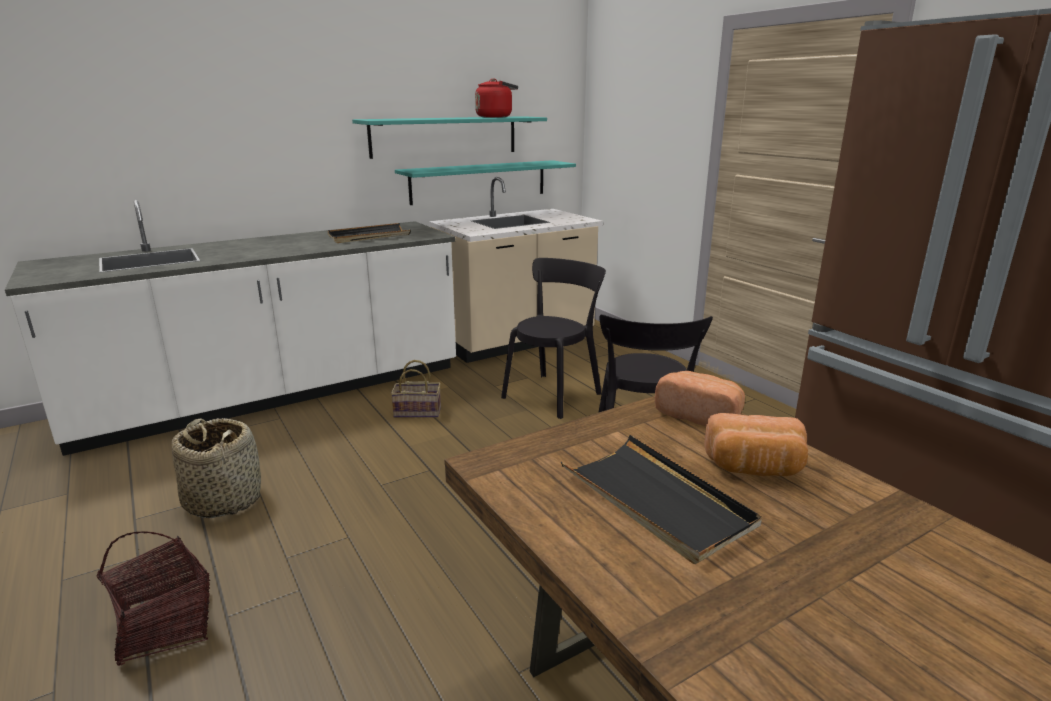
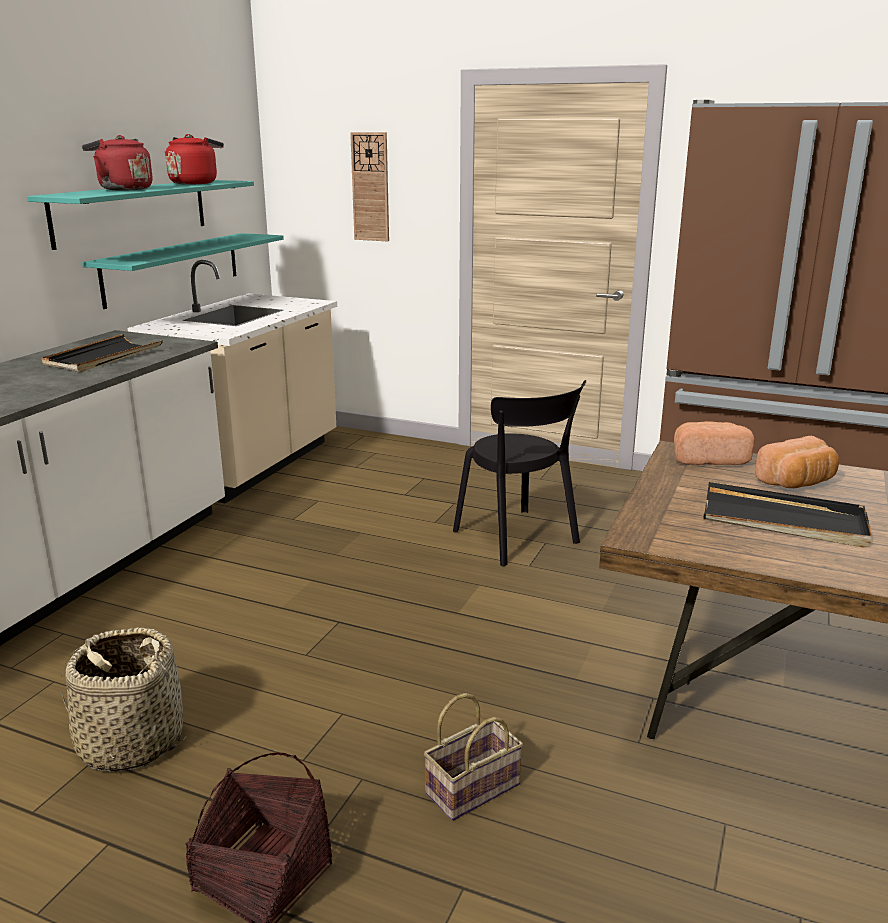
camera: 35 degrees left, 0 degrees up
(419, 411) = (242, 570): basket -> basket (473, 787)
(426, 118) = (122, 189): none -> red kettle
(554, 394) = (368, 509): black chair -> none
(649, 126) = (370, 187): none -> wall clock

